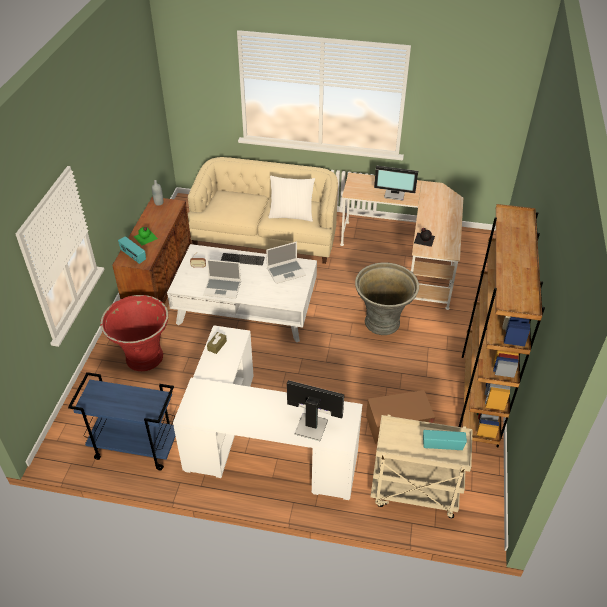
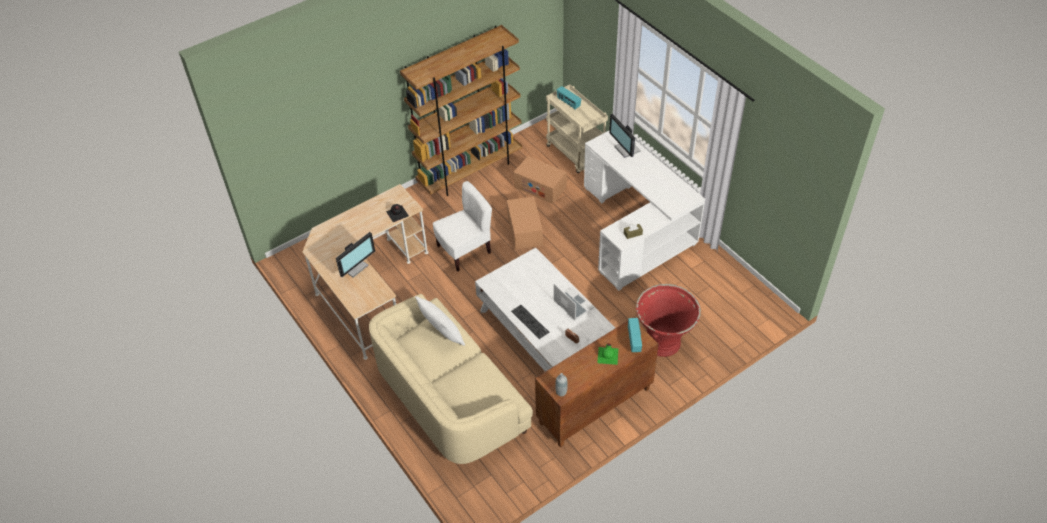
camera: 135 degrees left, 5 degrees up
(134, 447) = (717, 279): blue cart -> none
(286, 272) = (509, 286): laptop -> none
(358, 373) = (524, 230): none -> cardboard box
(382, 323) = (464, 250): grey planter -> white chair
(395, 194) = (354, 266): monitor -> monitor turned 75 degrees clockwise

